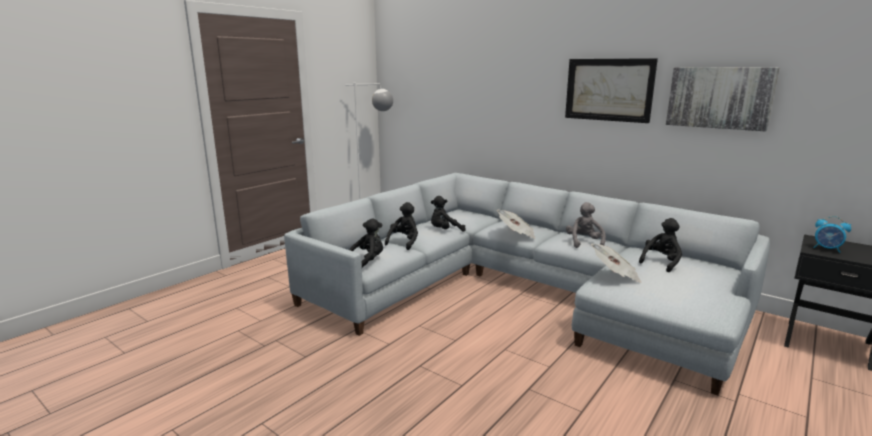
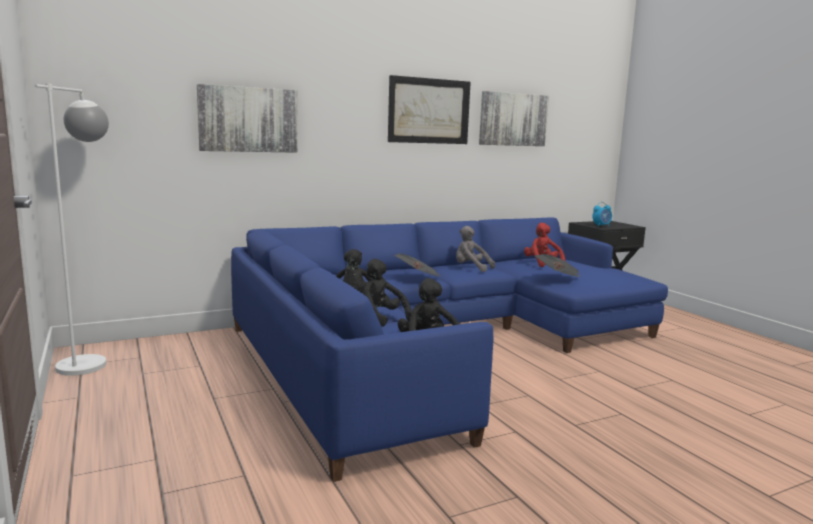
camera: 65 degrees left, 5 degrees down
(468, 98) = (248, 119): none -> picture
(519, 290) = (439, 341): grey sofa -> blue sofa
(661, 262) = (542, 264): black plush toy -> red plush toy

